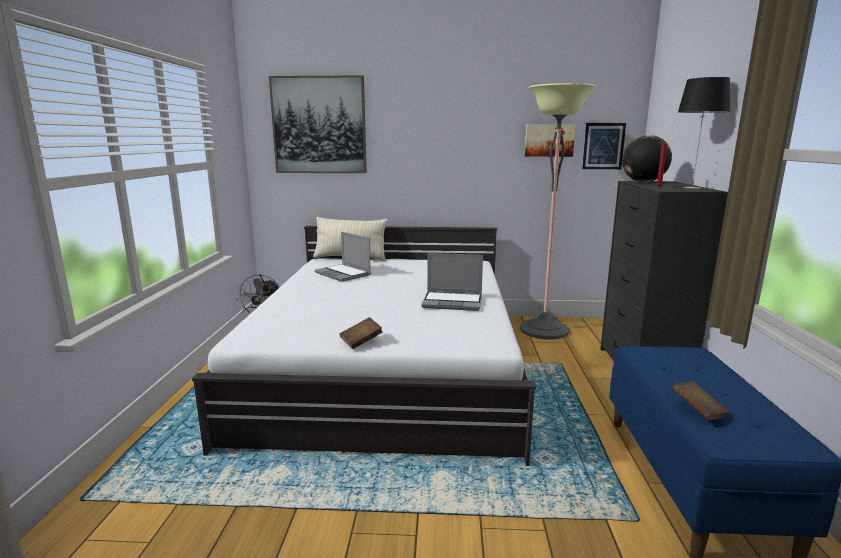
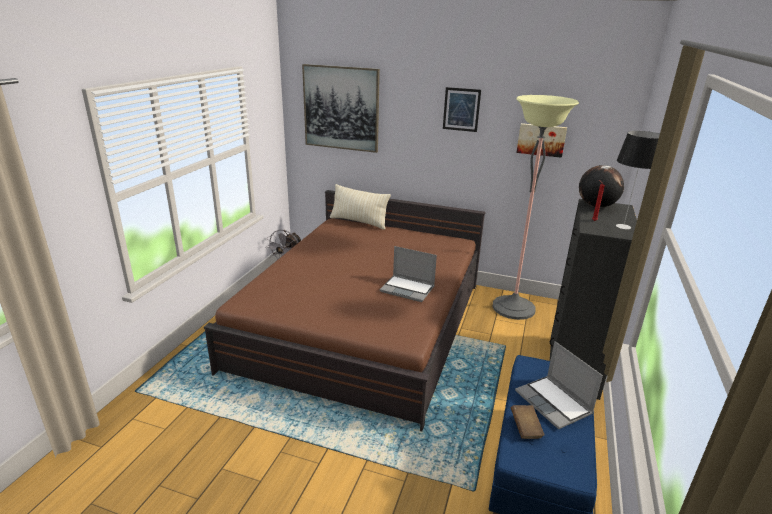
camera: 15 degrees right, 10 degrees up
(344, 274) = (343, 242): laptop -> laptop (554, 403)
(361, 342) = (316, 320): brown book -> none
(388, 367) = (364, 323): white bed -> brown bed
(603, 146) = (594, 150): picture -> picture (461, 109)

